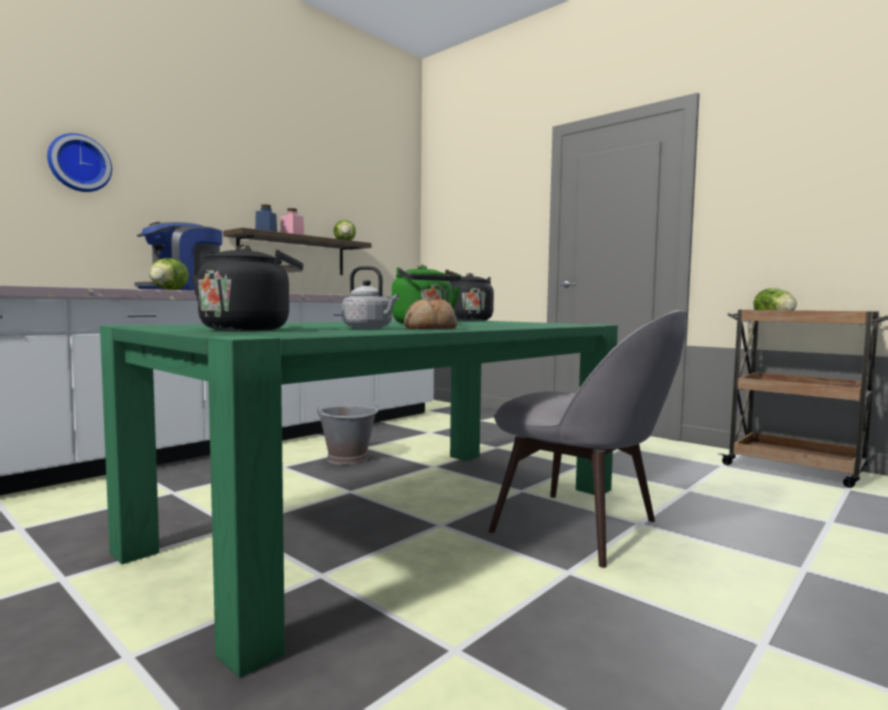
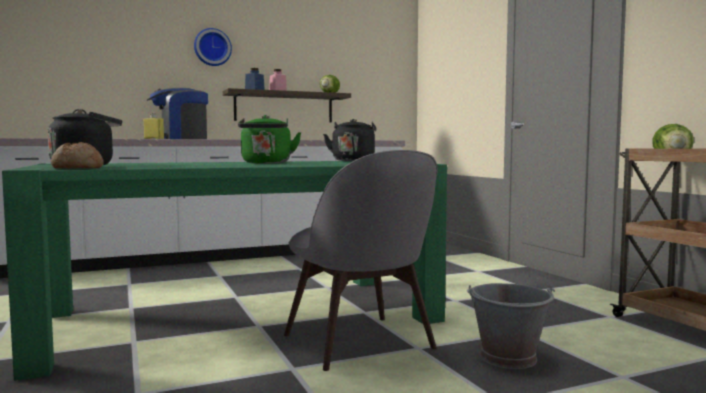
camera: 25 degrees right, 0 degrees up
(79, 163) = (116, 51): wall clock -> wall clock (212, 47)
(167, 289) = (154, 138): lettuce -> yellow bottle
(348, 459) = (272, 275): grey bucket -> grey bucket (509, 358)
(369, 328) = (175, 165): grey kettle -> none
(430, 328) = (216, 166): bread -> bread (77, 168)

